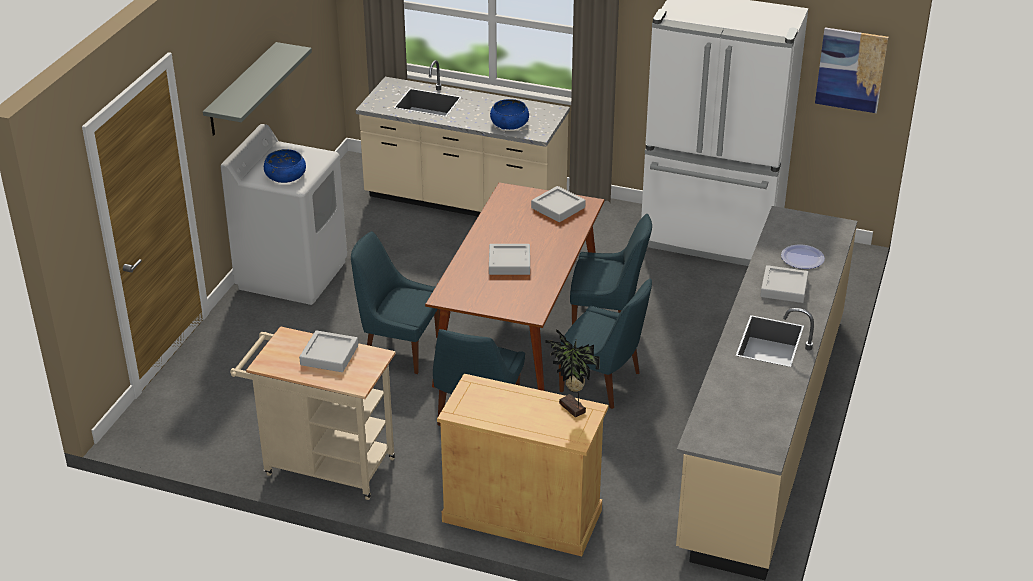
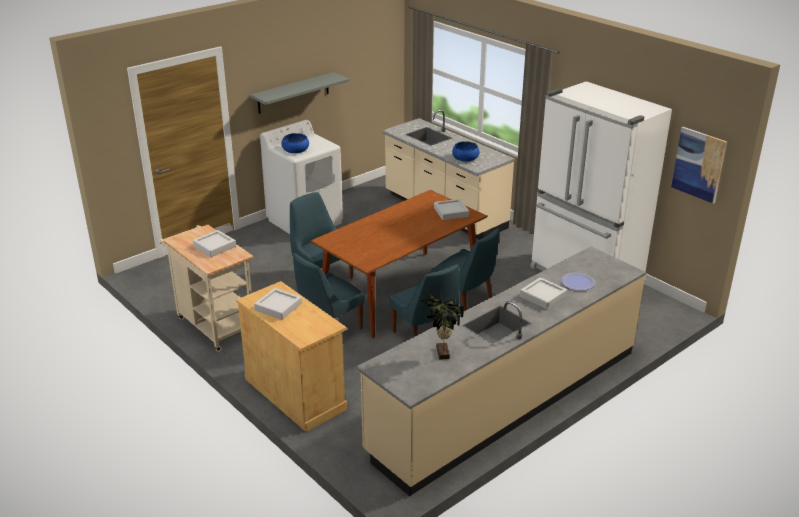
camera: 30 degrees right, 5 degrees down
(509, 263) = (385, 233): grey tray -> grey tray (278, 307)
(571, 409) = (320, 321): potted plant -> potted plant (441, 353)

